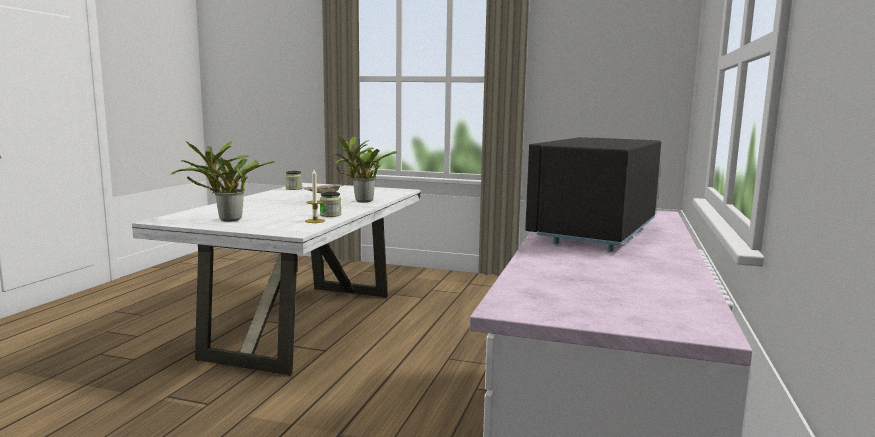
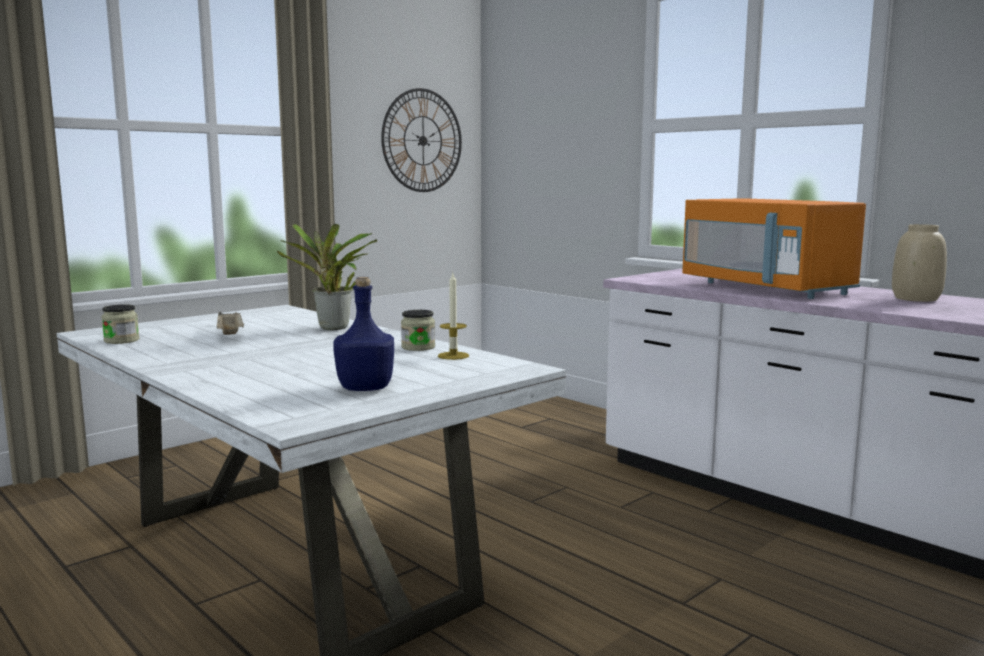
camera: 60 degrees left, 0 degrees up
(226, 220) = (365, 388): potted plant -> blue bottle
(593, 232) = (765, 288): black microwave -> orange microwave
(621, 83) = (422, 140): none -> wall clock
(636, 270) = (915, 299): none -> beige vase

